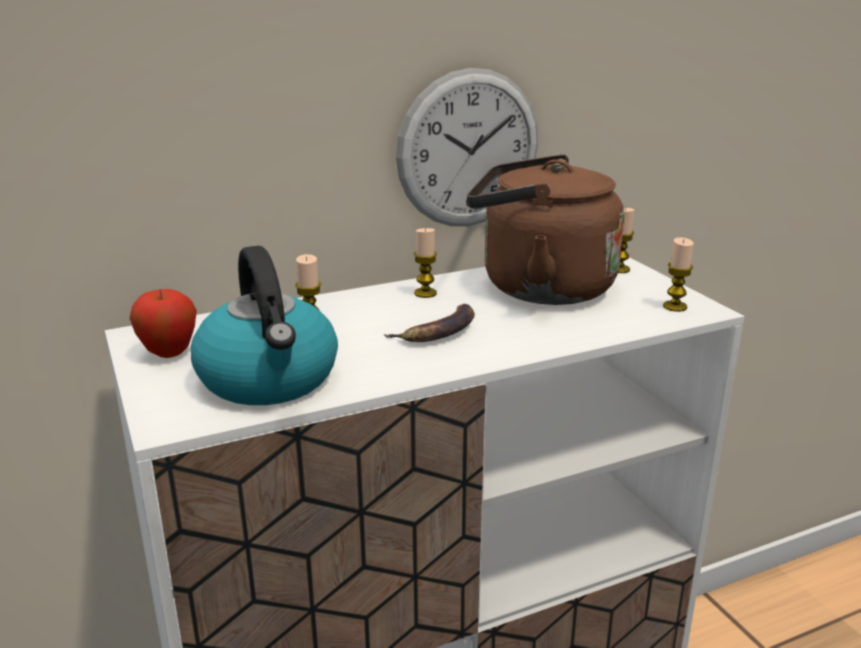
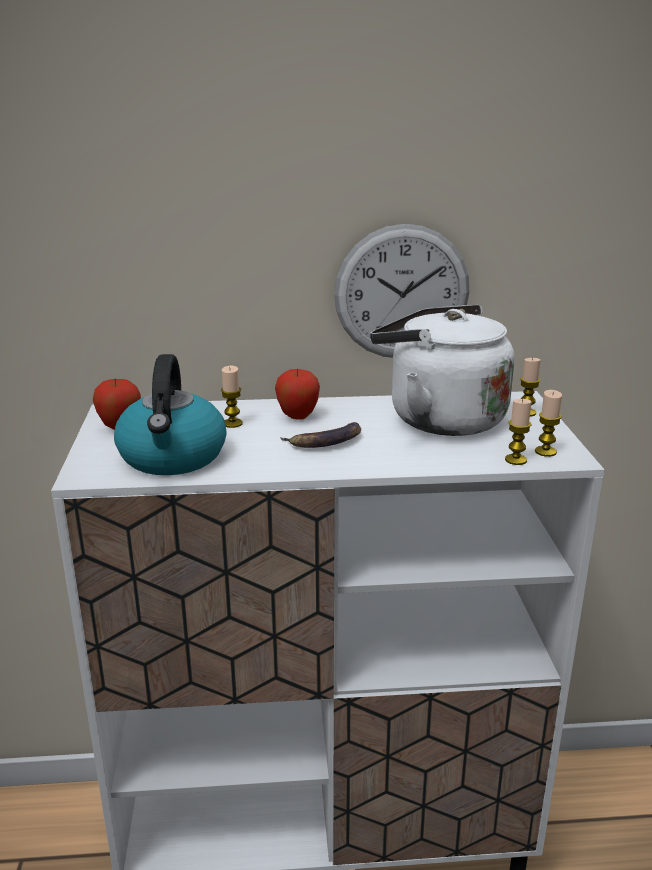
camera: 20 degrees right, 0 degrees up
(382, 308) = (297, 417): none -> apple
(425, 293) = (341, 410): candle -> candle (515, 460)
(538, 287) = (439, 418): brown kettle -> white kettle

